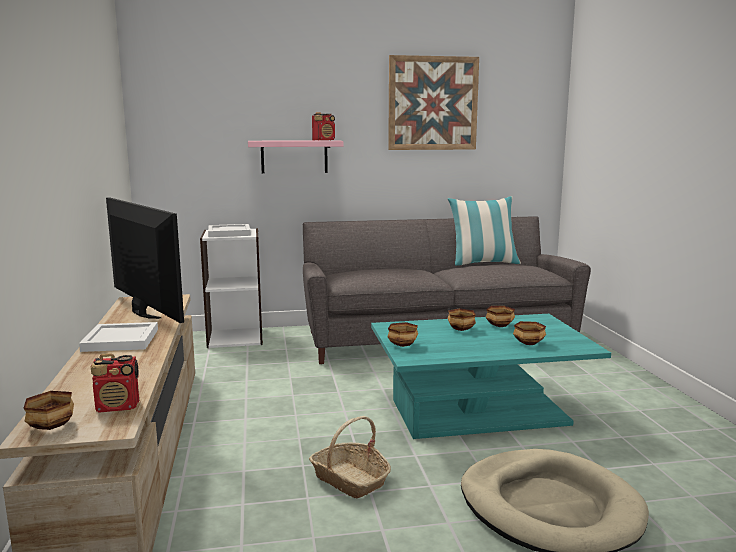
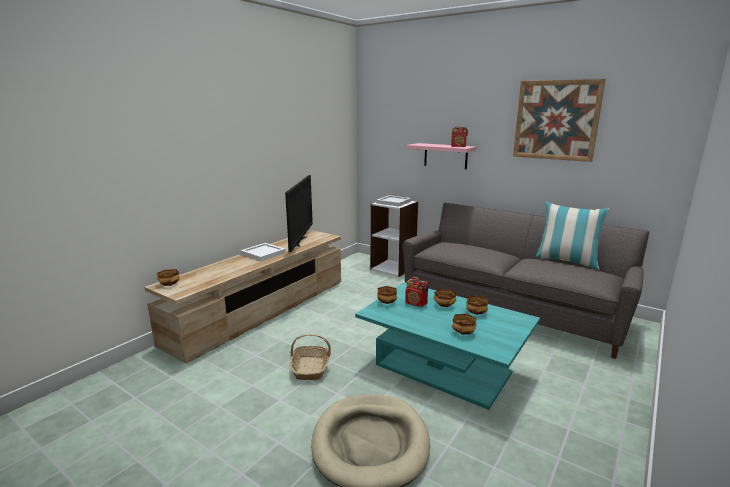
camera: 45 degrees right, 5 degrees up
(118, 407) = (198, 285): radio -> radio (416, 303)

